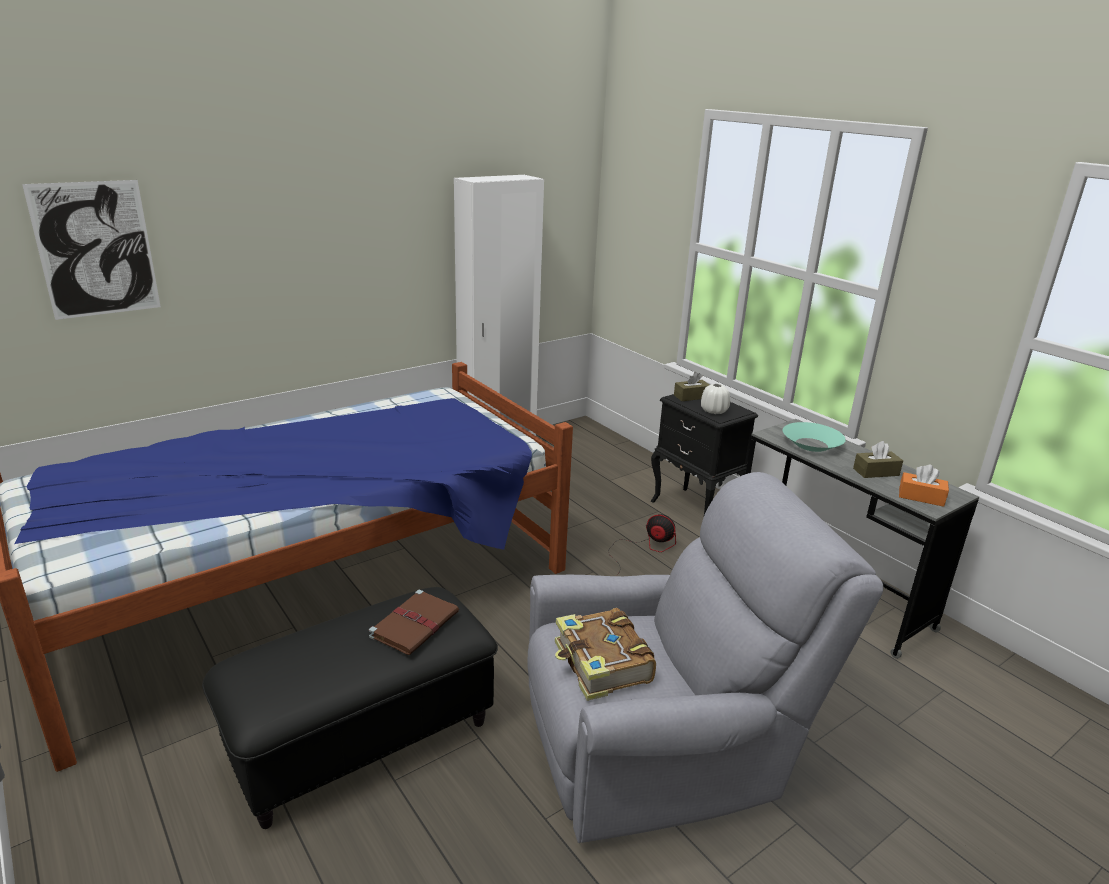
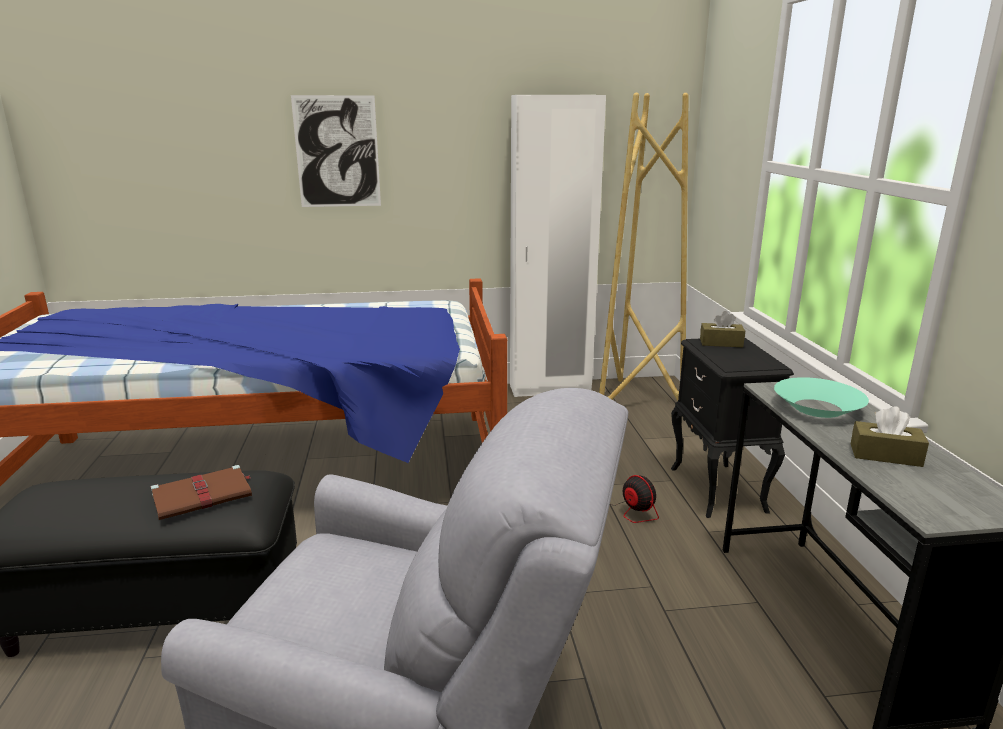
camera: 30 degrees right, 5 degrees down
(96, 249) = (170, 143): picture -> picture (337, 152)
(573, 445) = (634, 399): none -> yellow clothes rack
(601, 665) = (314, 591): book -> none
(713, 411) = (732, 359): white vase -> none
(921, 497) = (930, 500): orange tissue box -> none

